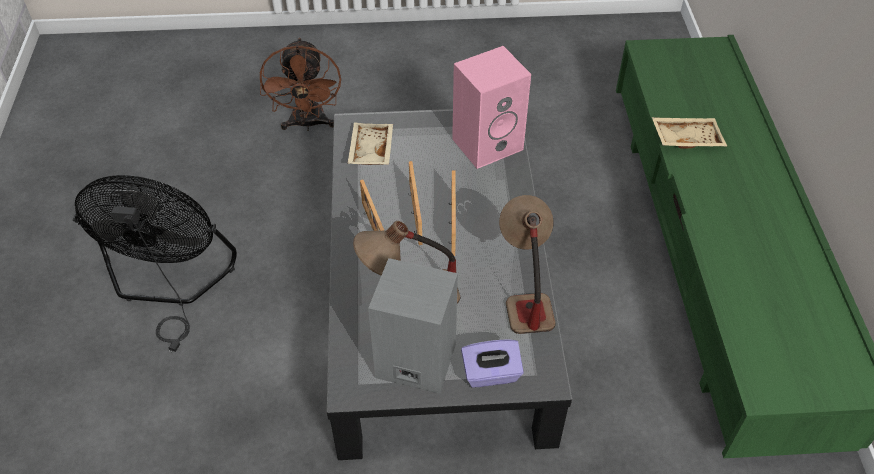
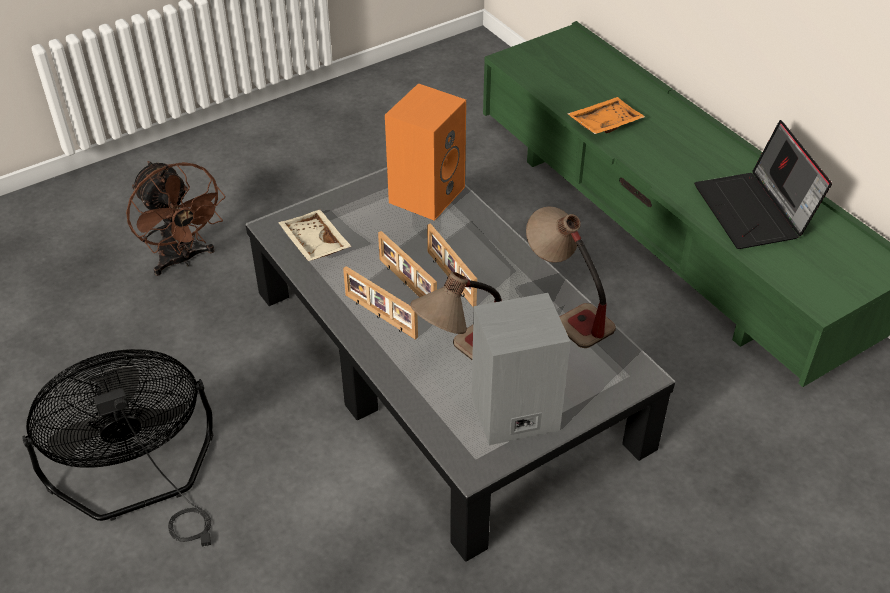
camera: 30 degrees left, 5 degrees down
(488, 143) = (426, 193): pink speaker -> orange speaker
(491, 374) = (591, 392): purple tissue box -> none
(686, 138) = (604, 123): beige tray -> orange tray
(766, 276) = (755, 211): none -> laptop

